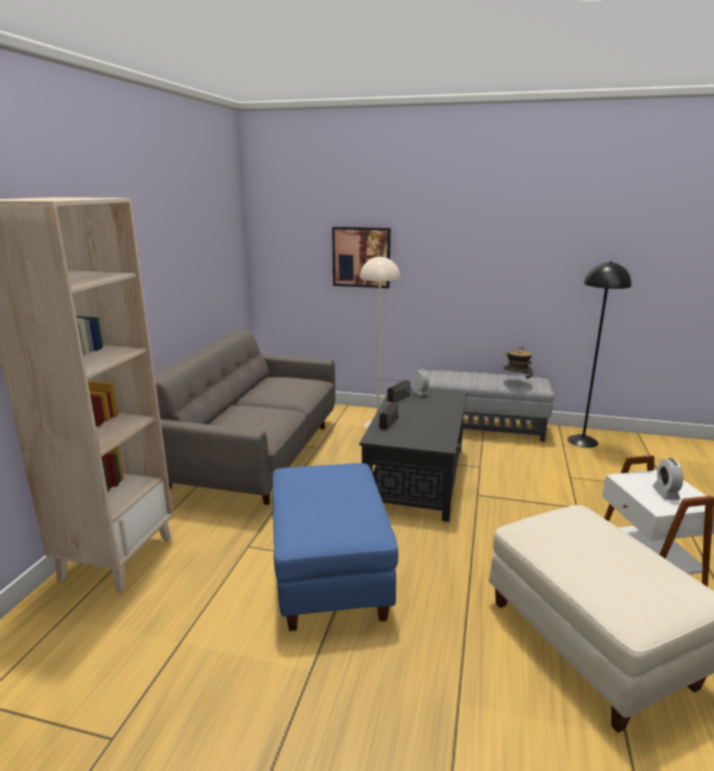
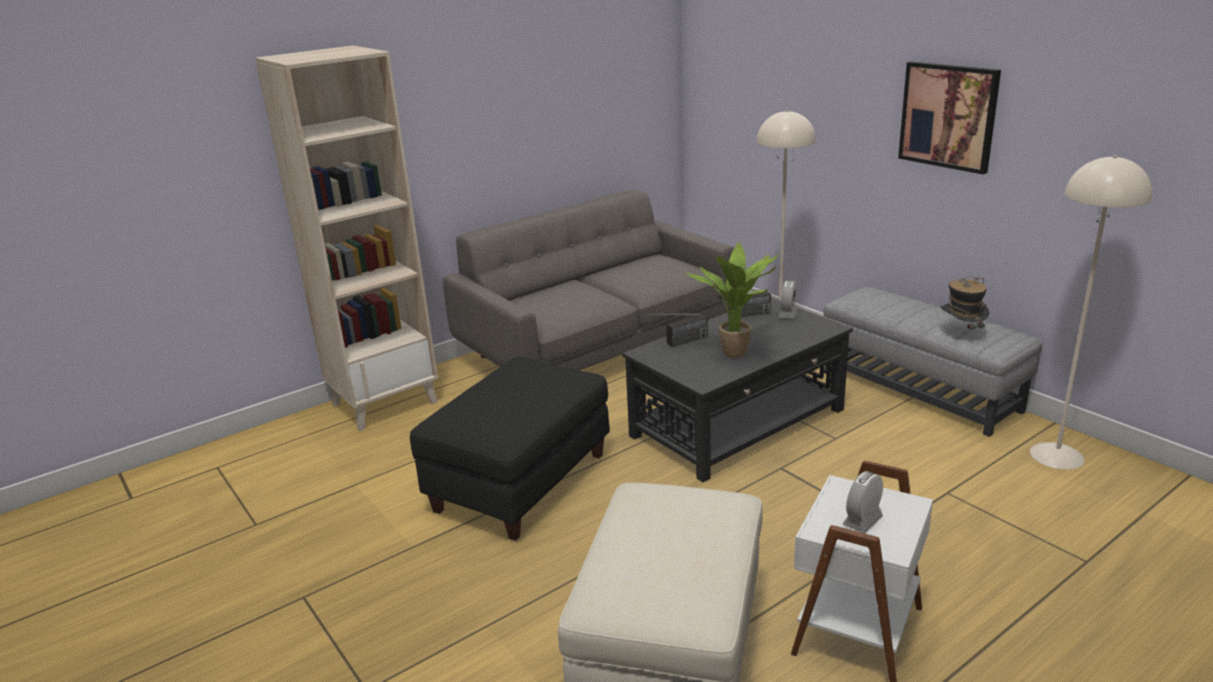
camera: 40 degrees right, 5 degrees up
(331, 574) = (522, 483): blue ottoman -> black ottoman
(361, 257) = (800, 106): picture -> picture (948, 116)
(434, 423) = (738, 355): none -> potted plant
(583, 441) = (1057, 455): black floor lamp -> beige floor lamp

